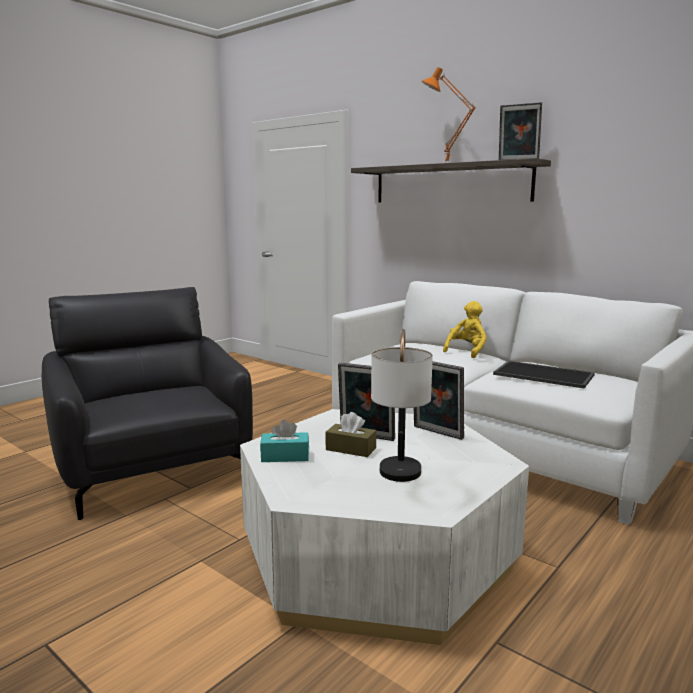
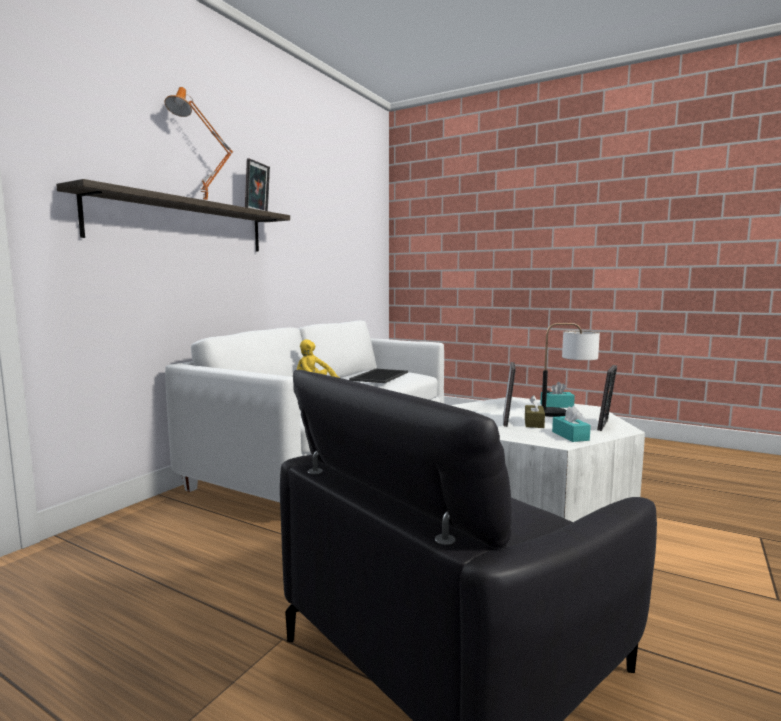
camera: 100 degrees left, 5 degrees down
(436, 433) = (481, 408): picture frame -> picture frame (605, 425)
(453, 486) = (556, 405): none -> turquoise tissue box

